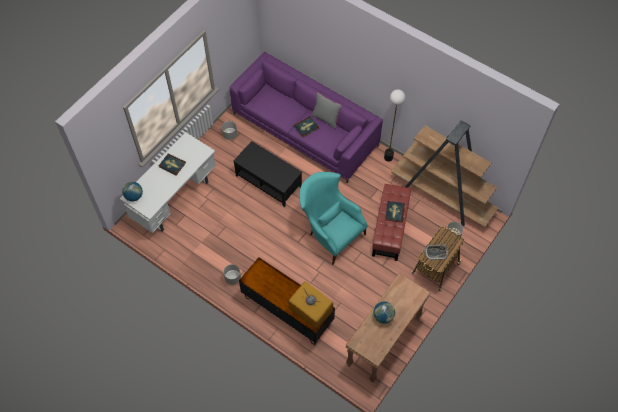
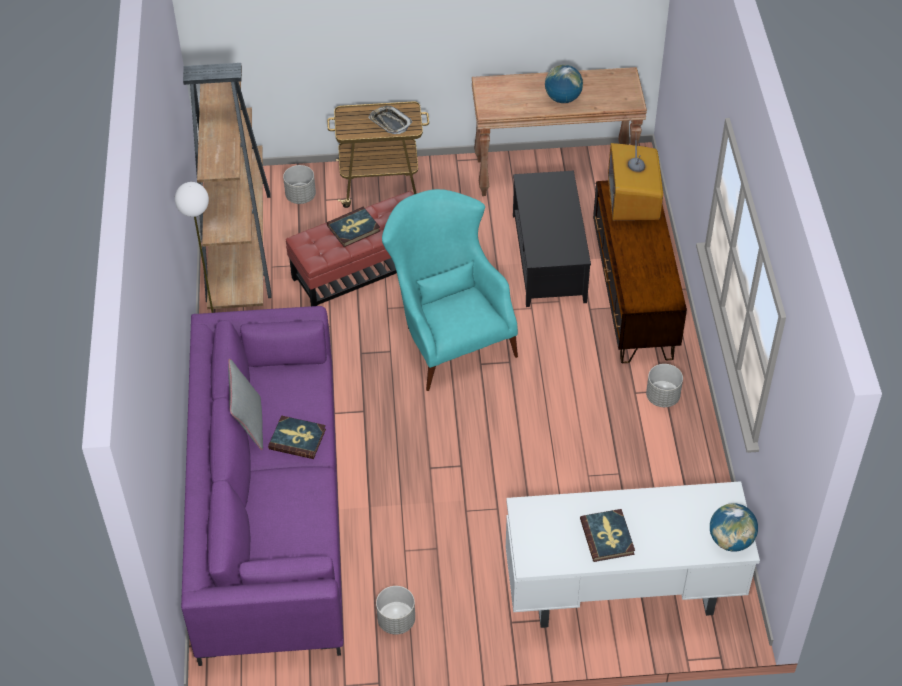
camera: 130 degrees left, 10 degrees down
(269, 181) = (436, 482): black coffee table -> black coffee table (547, 258)
(330, 232) = (448, 334): turquoise armchair -> turquoise armchair turned 150 degrees clockwise

